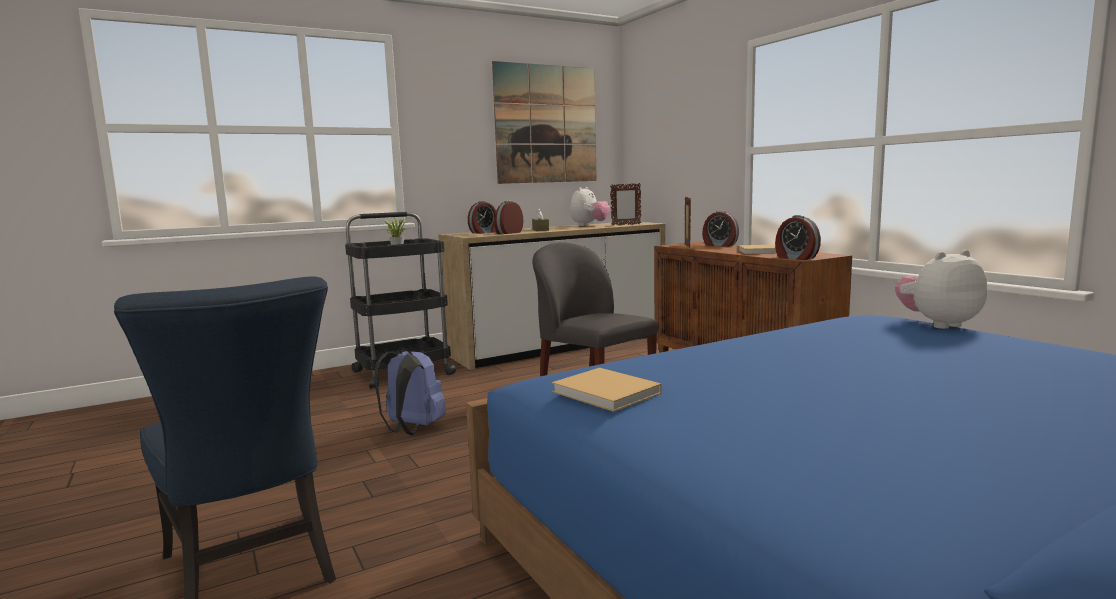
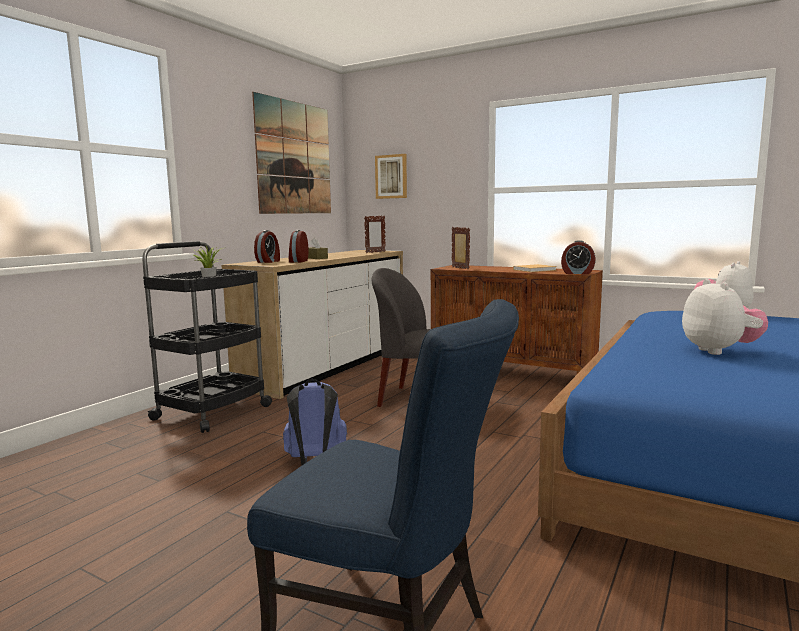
camera: 30 degrees left, 0 degrees up
(589, 225) = (342, 253): plush toy -> plush toy (719, 351)
(608, 393) = (704, 380): beige book -> none
(658, 138) = (391, 176): none -> picture
(719, 245) = (483, 267): alarm clock -> none

